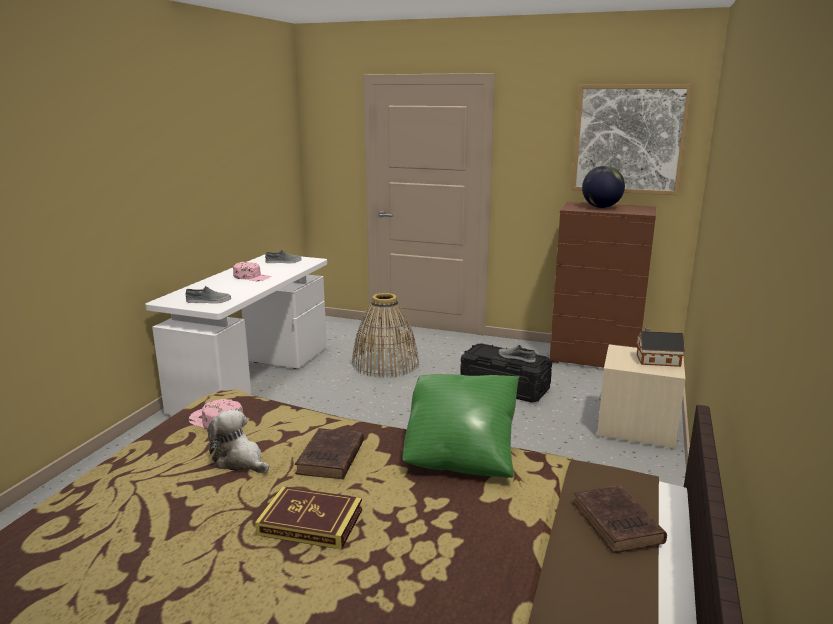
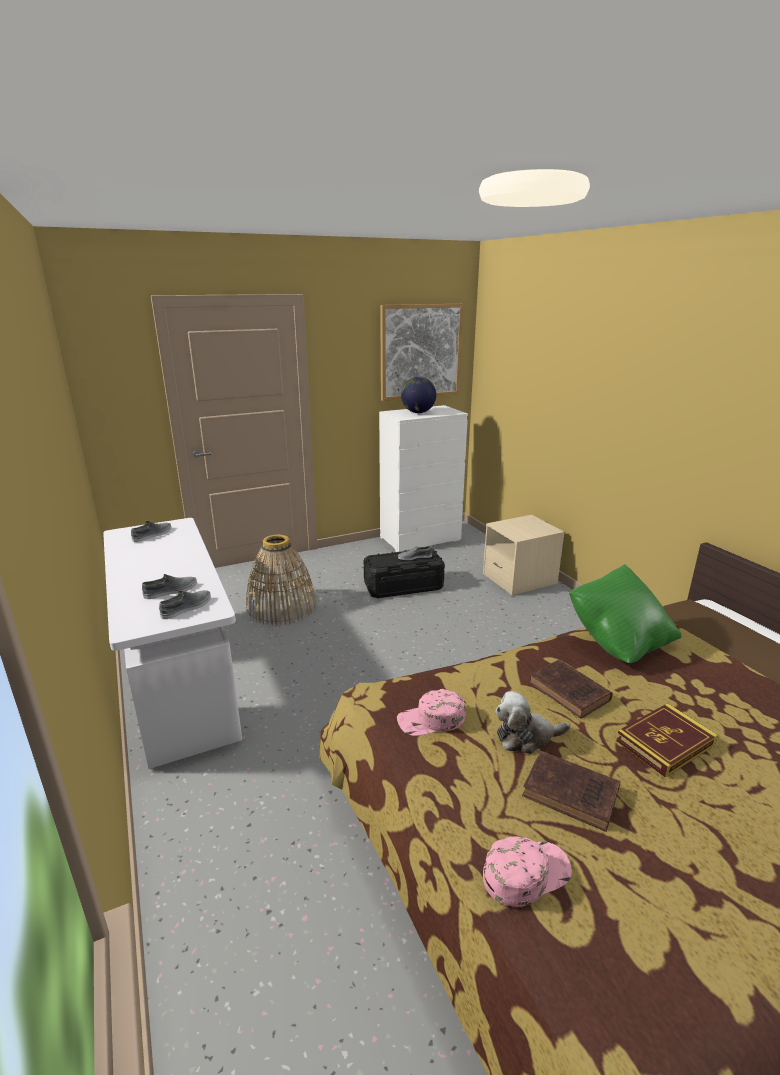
camera: 45 degrees left, 5 degrees up
(221, 291) = (171, 591): none -> grey shoe
(252, 277) = (163, 563): pink cap -> pink cap (525, 873)
(595, 359) = (420, 539): brown dresser -> white dresser
(618, 524) = (741, 636): brown book -> brown book (573, 794)
(656, 360) = (530, 525): toy house -> none

